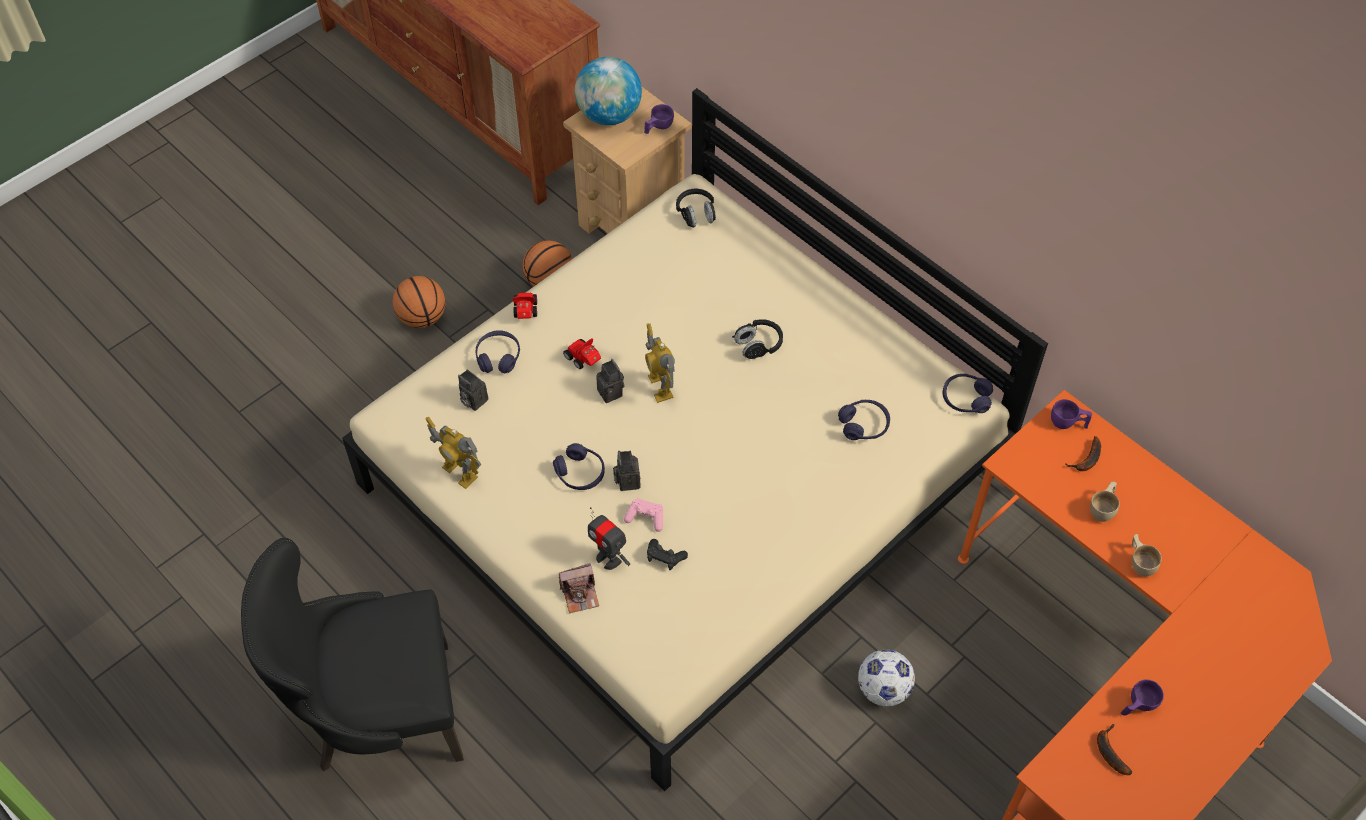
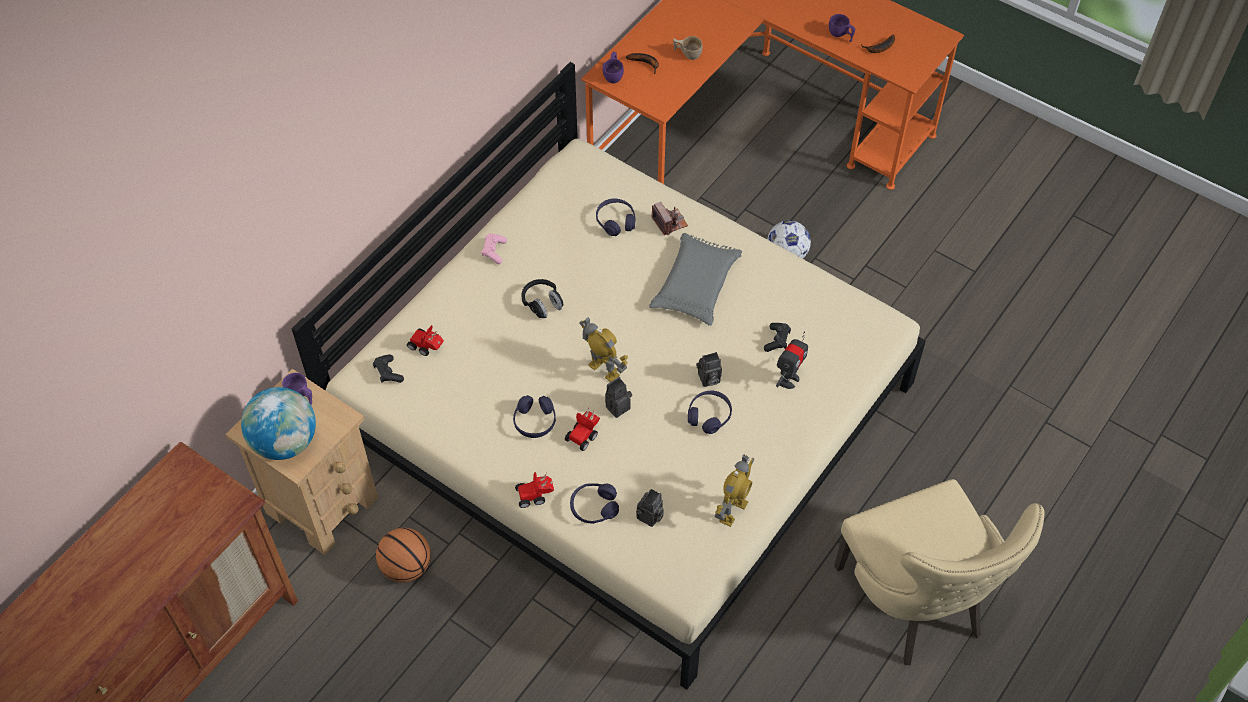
camera: 100 degrees left, 0 degrees up
(380, 715) = (916, 603): black chair -> beige chair
(422, 318) = (469, 681): basketball -> none
(580, 594) = (828, 393): camera -> camera (669, 222)
(646, 518) = (742, 360): pink game controller -> pink game controller (494, 251)
(660, 387) = (604, 370): toy robot -> toy robot turned 105 degrees counterclockwise
(696, 214) = (388, 373): black headphones -> black game controller
(721, 246) = (427, 347): none -> toy car
(761, 492) = (696, 283): none -> grey pillow
(966, 399) = (573, 161): purple headphones -> purple headphones (535, 421)
(1140, 562) = (727, 34): beige cup -> none

